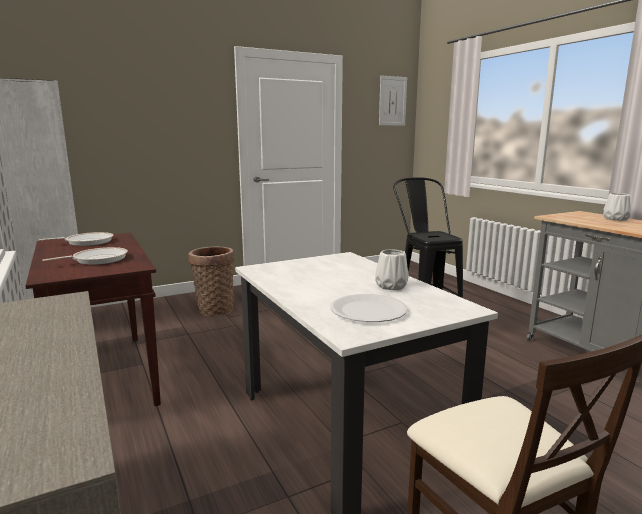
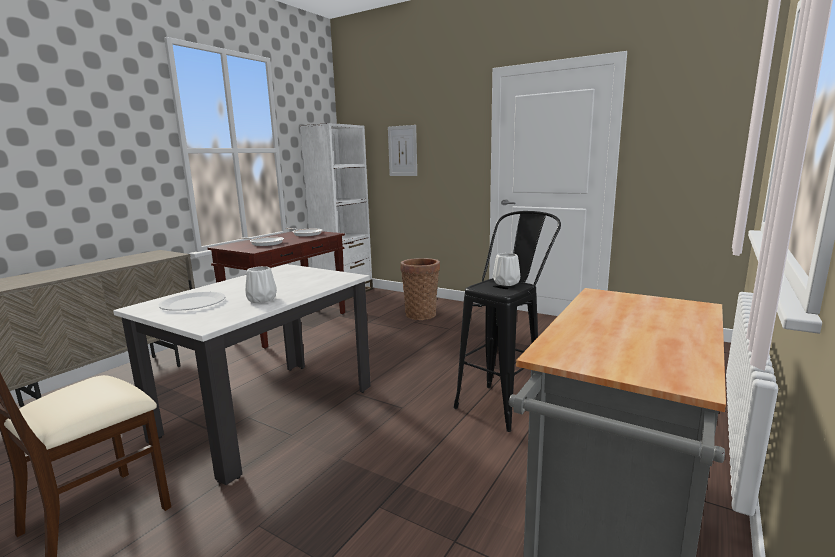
camera: 60 degrees right, 0 degrees up
(392, 101) = (716, 100): picture -> picture (402, 151)
(616, 219) = (677, 327): white vase -> white vase (507, 283)

